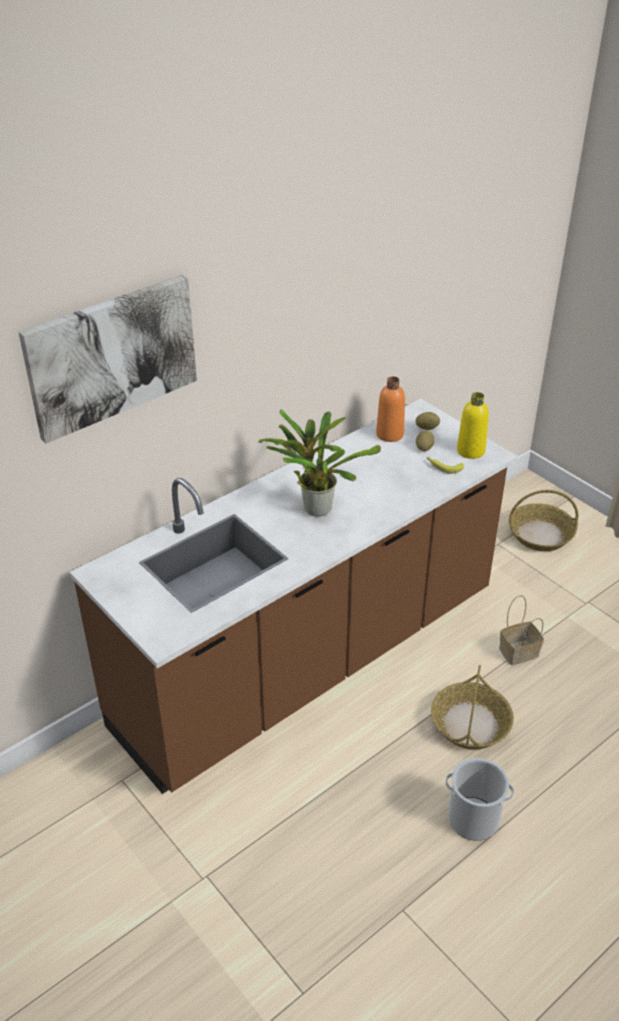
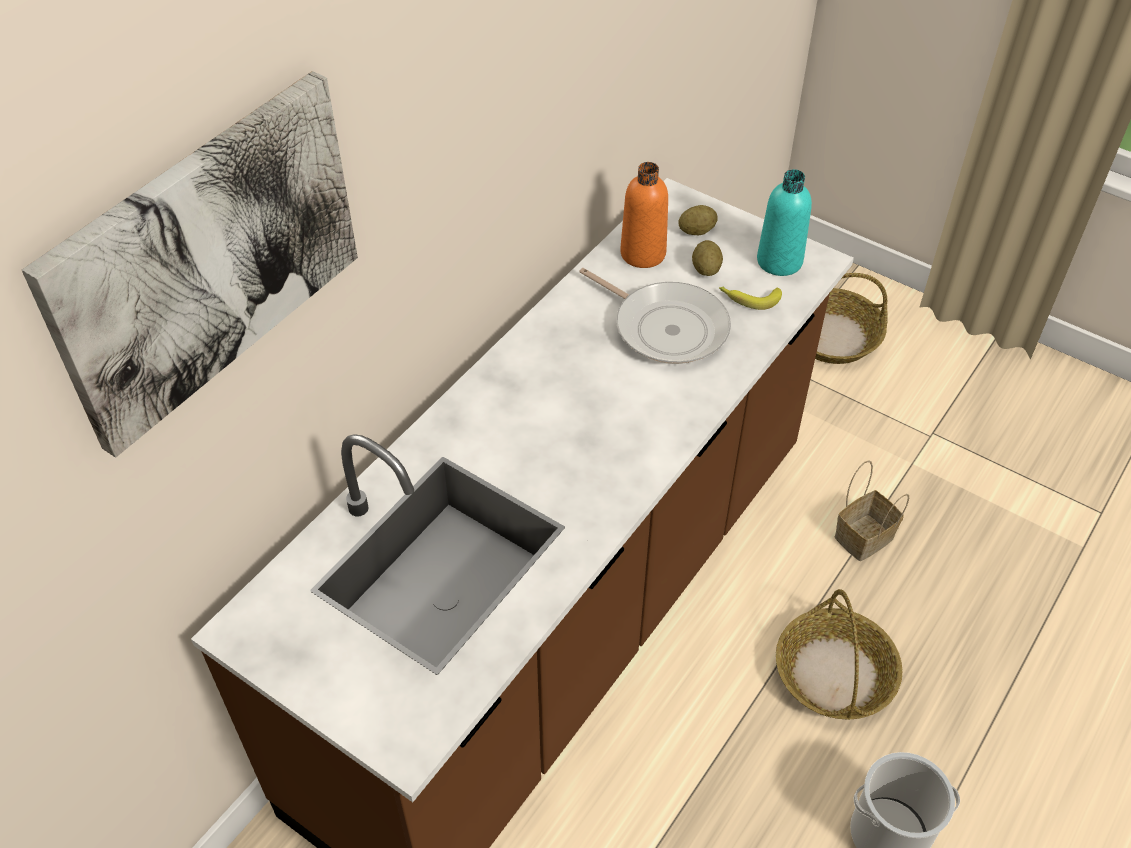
camera: 15 degrees left, 10 degrees up
(314, 507) = (572, 417): potted plant -> none
(387, 473) = (666, 327): none -> frying pan
(470, 451) = (779, 261): yellow bottle -> turquoise bottle

